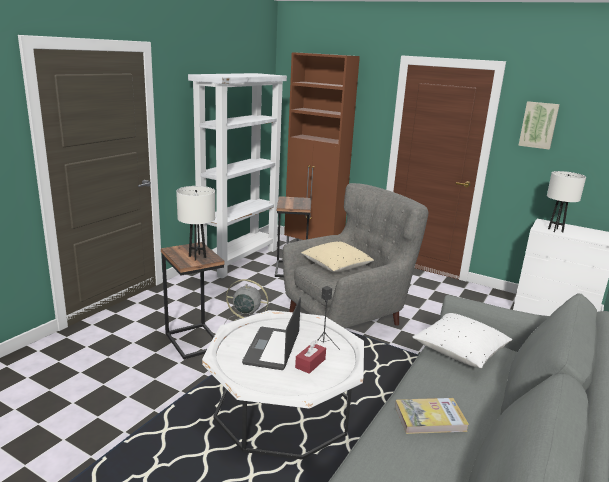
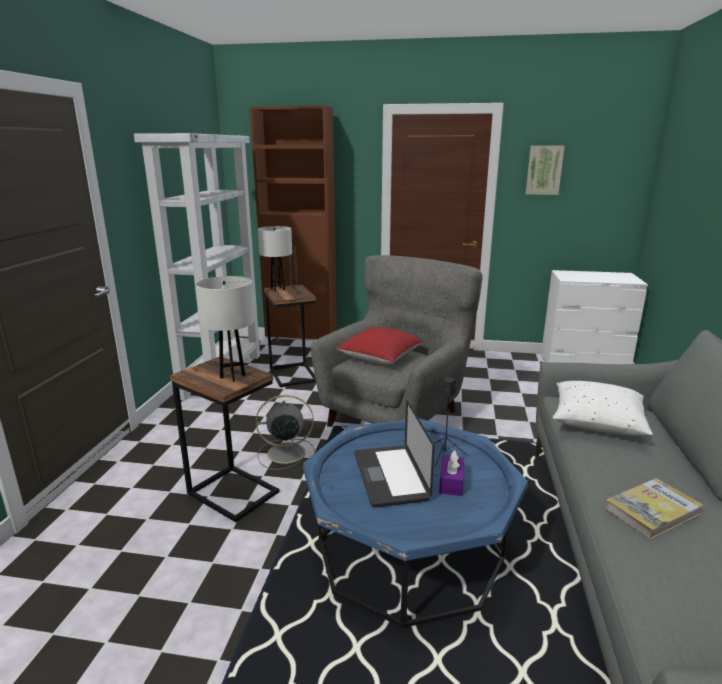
camera: 20 degrees left, 0 degrees up
(283, 409) = (409, 550): white coffee table -> blue coffee table
(310, 363) = (451, 482): red tissue box -> purple tissue box
(336, 267) = (380, 358): beige pillow -> red pillow
(555, 230) = (581, 278): white table lamp -> white table lamp (277, 289)

